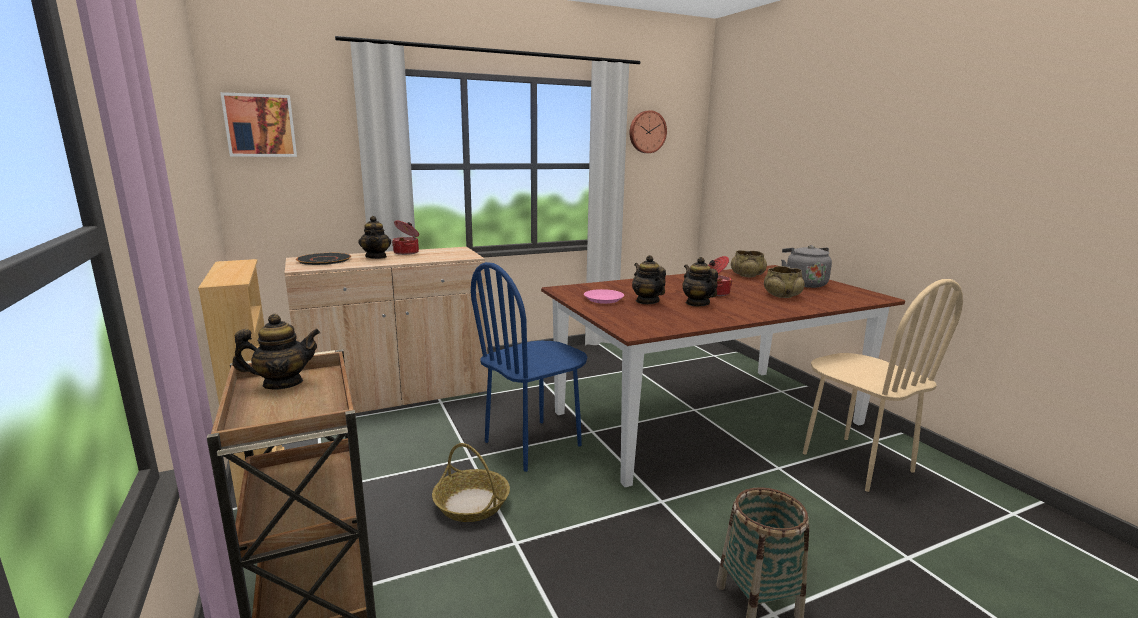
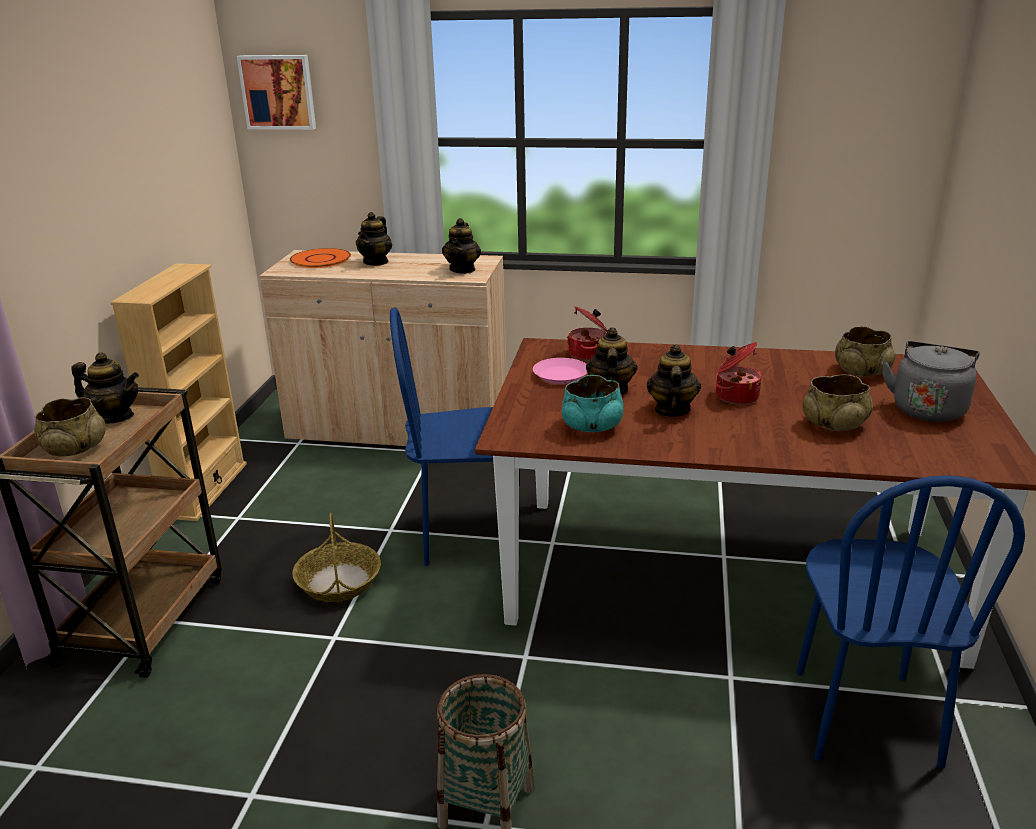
camera: 35 degrees right, 10 degrees up
(279, 413) = (74, 449): none -> beige bowl
(324, 260) = (321, 259): black plate -> orange plate
(407, 252) = (418, 258): cooking pot -> cooking pot (589, 354)
(454, 254) = (462, 270): none -> teapot
(647, 132) = (829, 87): wall clock -> none
(672, 317) = (591, 426): none -> turquoise bowl
(856, 462) = (864, 717): beige chair -> blue chair

